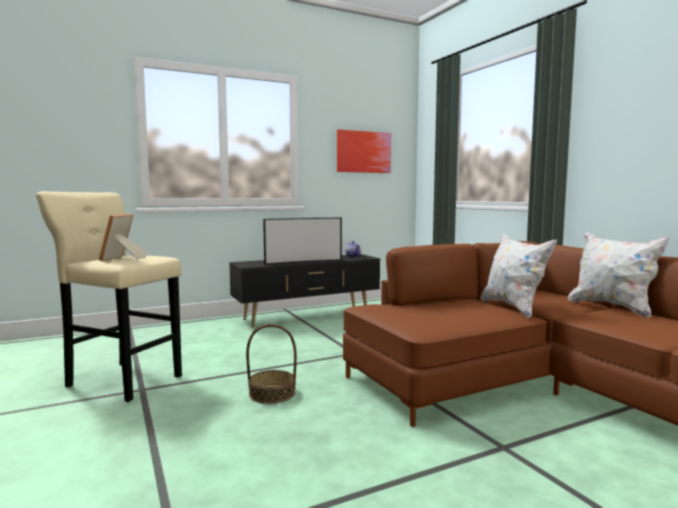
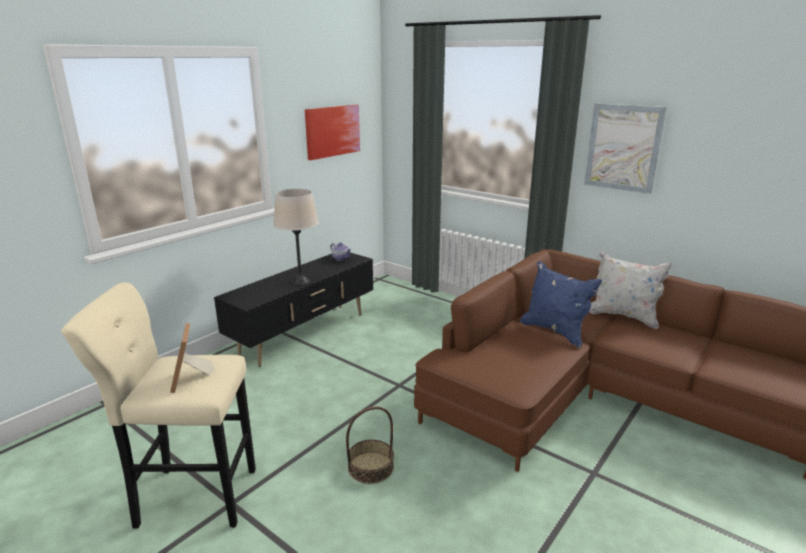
camera: 25 degrees left, 15 degrees up
(303, 261) = (300, 281): television -> beige table lamp
(513, 307) = (555, 331): white pillow -> blue pillow
(622, 128) = (623, 148): none -> picture

